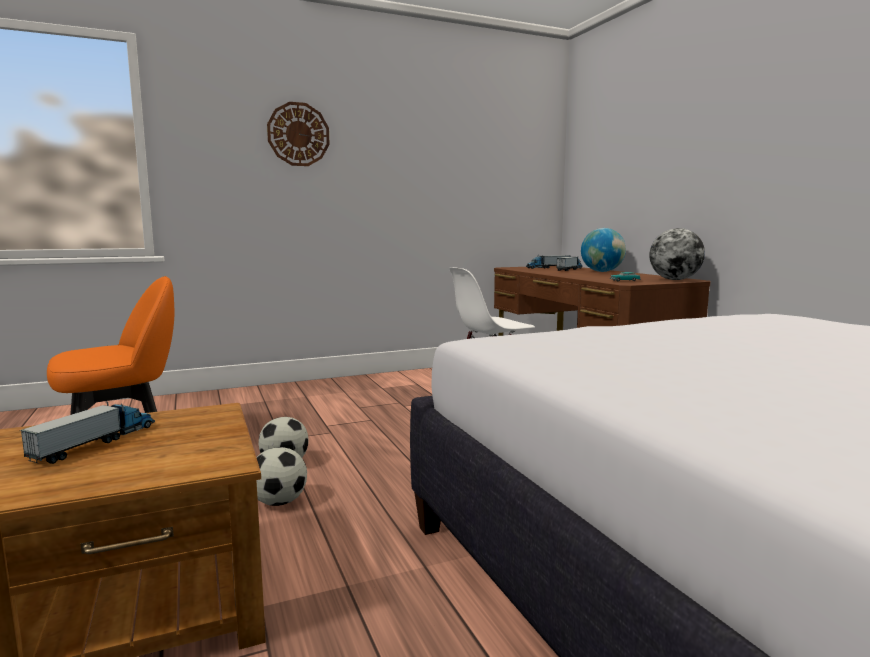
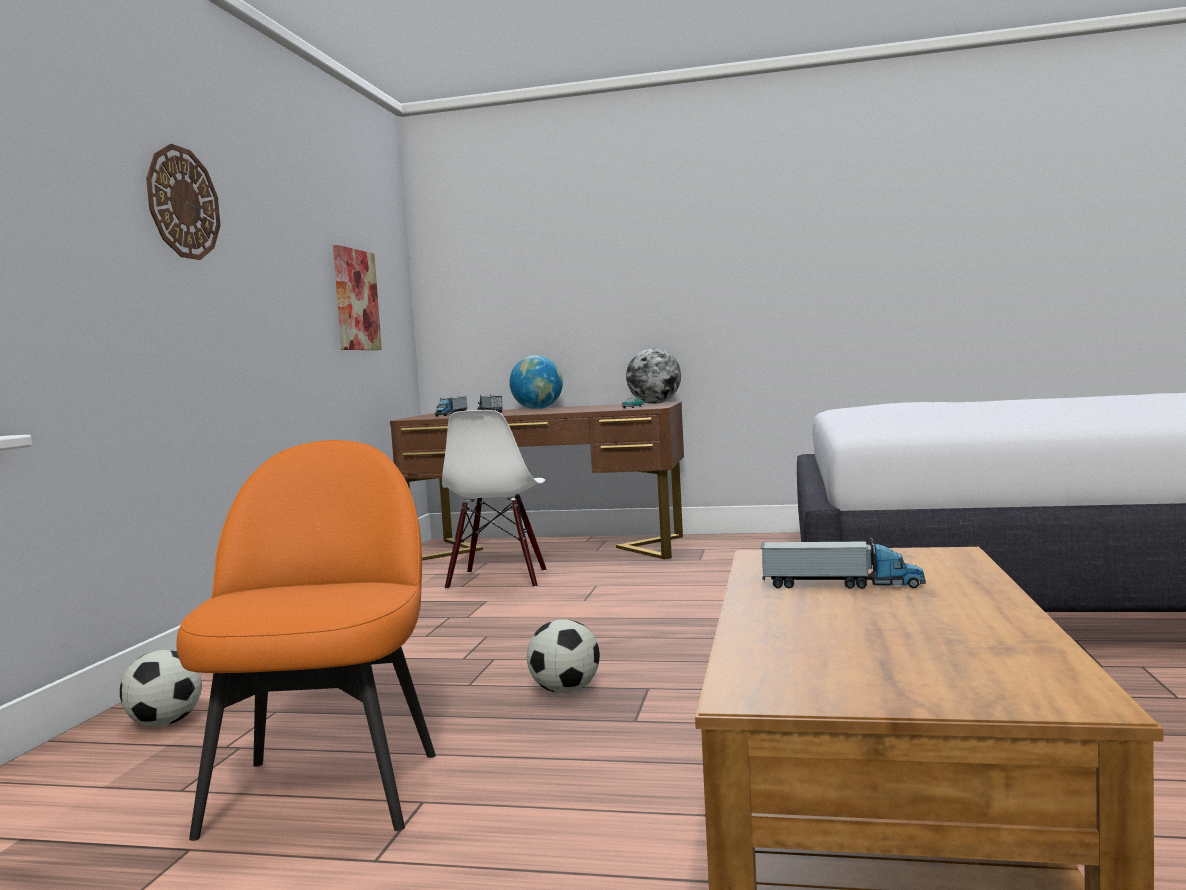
camera: 55 degrees left, 5 degrees down
(96, 443) = (842, 585): toy truck -> toy truck turned 135 degrees clockwise
(279, 502) = (682, 702): football -> football (164, 723)
(479, 183) = (355, 300): none -> picture

